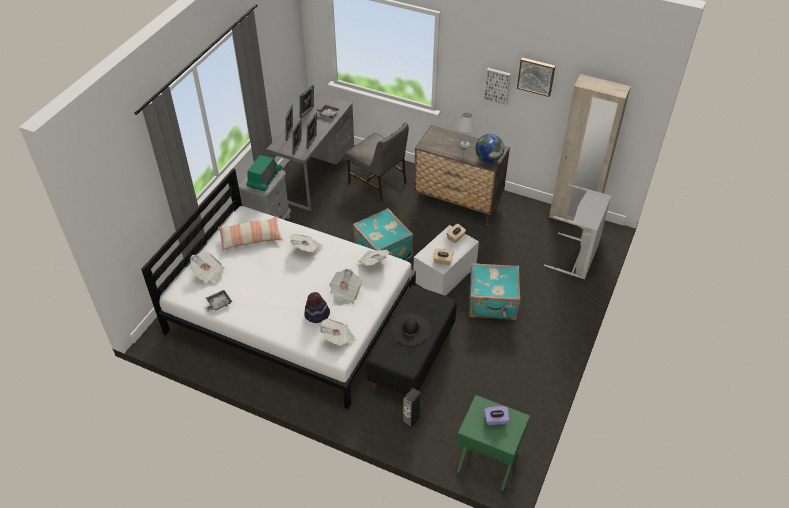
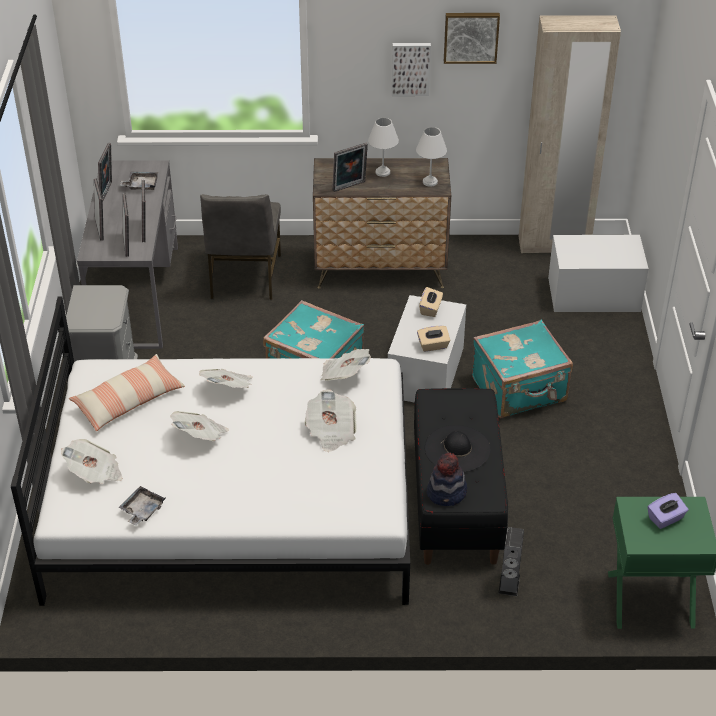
camera: 25 degrees left, 5 degrees down
(264, 179) = (100, 306): radio -> none
(317, 315) = (310, 474): hat -> hat (447, 493)
(338, 338) = (364, 495): newspaper -> newspaper (201, 436)
(378, 183) = (244, 278): grey chair -> grey chair turned 75 degrees clockwise
(439, 149) = (350, 187): none -> picture frame
(488, 159) = (429, 181): globe -> white table lamp
(577, 258) = (594, 294): grey laundry basket -> white storage box

